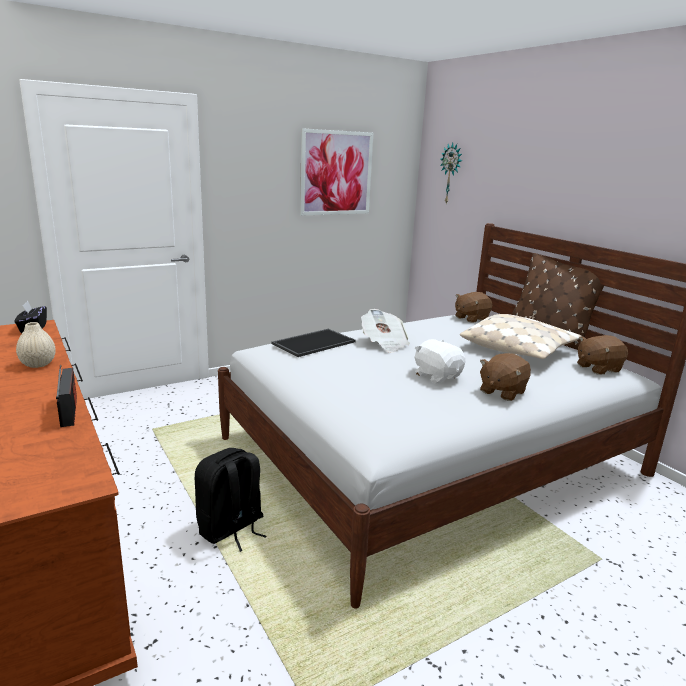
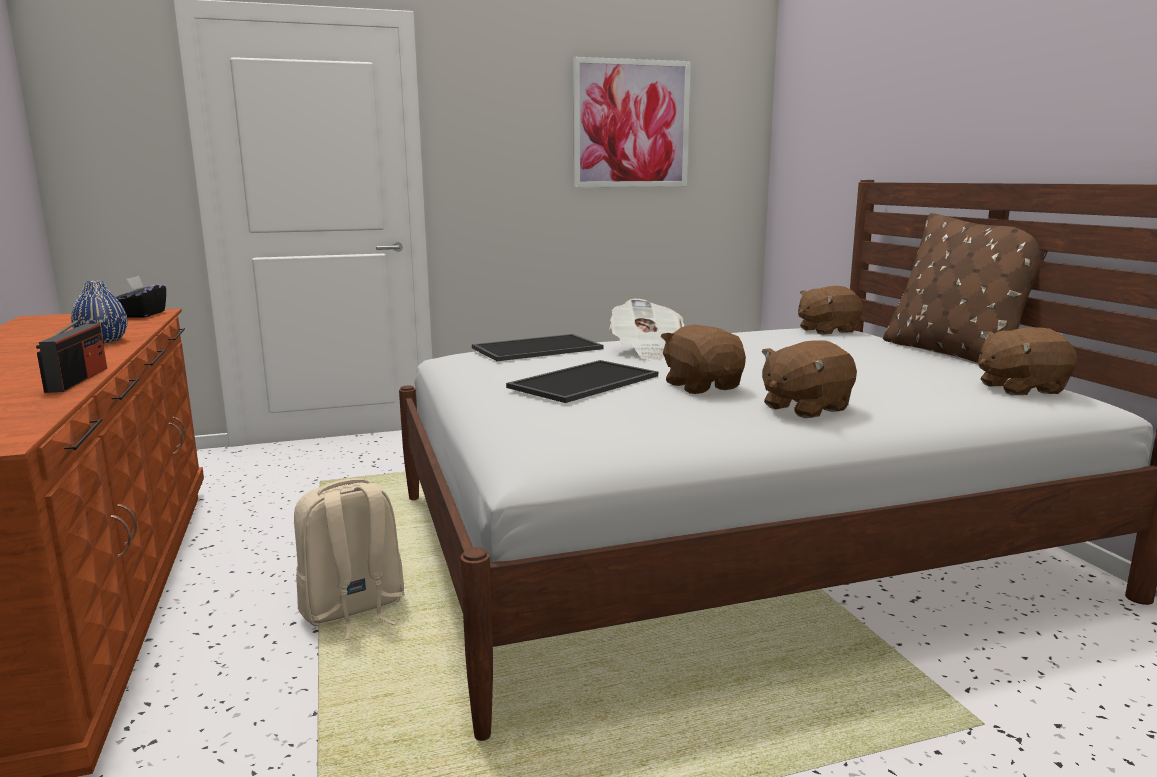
camera: 15 degrees right, 5 degrees down
(38, 364) = (103, 341): beige vase -> blue vase
(231, 529) = (353, 610): black backpack -> beige backpack
(367, 376) = (585, 382): none -> tray
(437, 376) = (702, 386): white plush toy -> brown plush toy
(451, 173) = (814, 114): wall clock -> none
(519, 349) = (882, 363): beige pillow -> none

